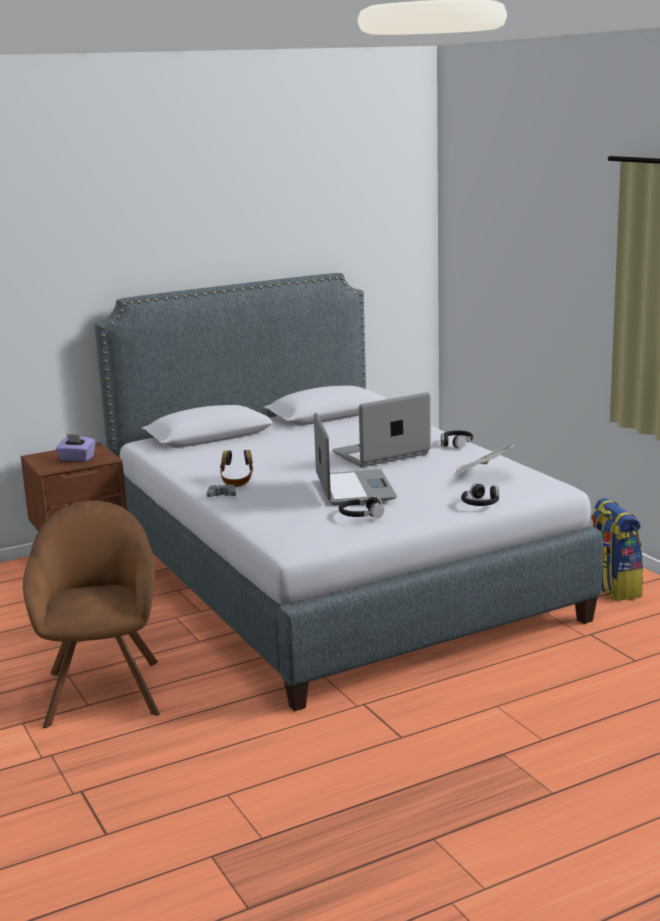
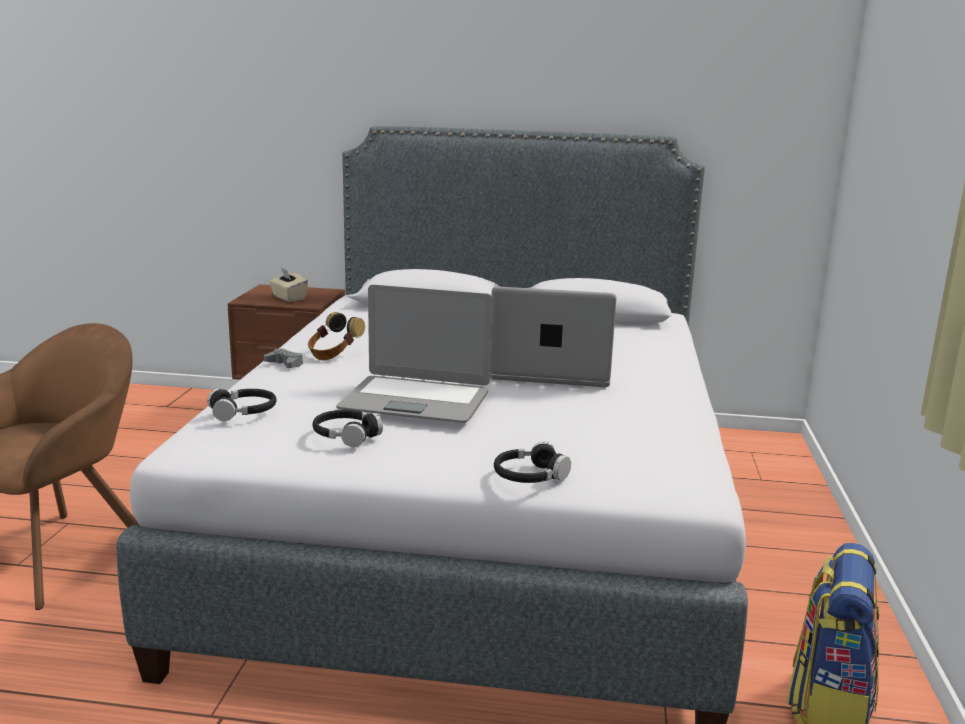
camera: 35 degrees right, 0 degrees up
(77, 459) = (288, 298): purple tissue box -> beige tissue box
(354, 489) = (416, 401): laptop -> laptop turned 75 degrees clockwise
(456, 443) = (674, 386): black headphones -> black headphones (243, 412)
(482, 475) = (619, 438): newspaper -> none

